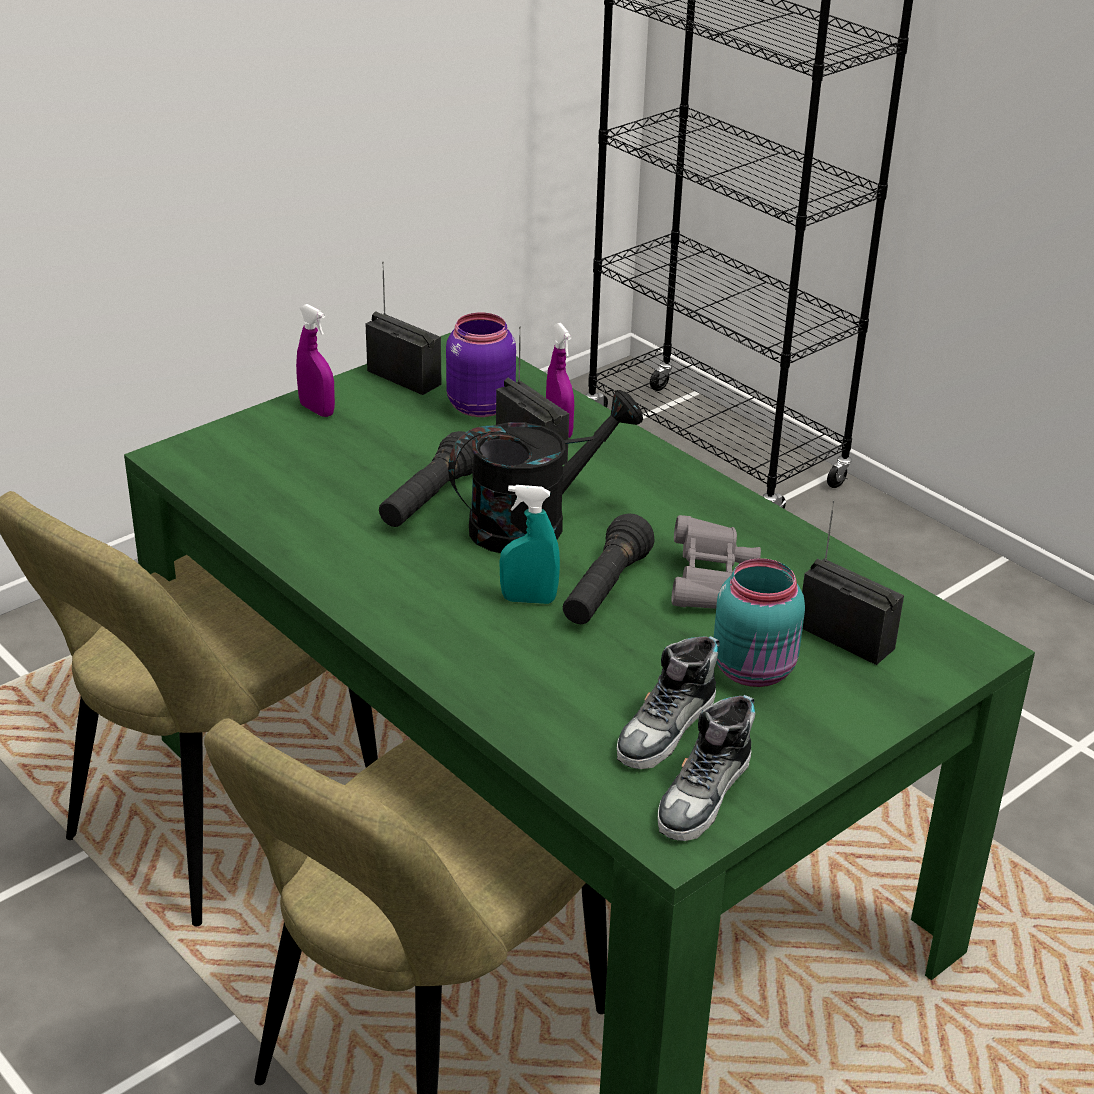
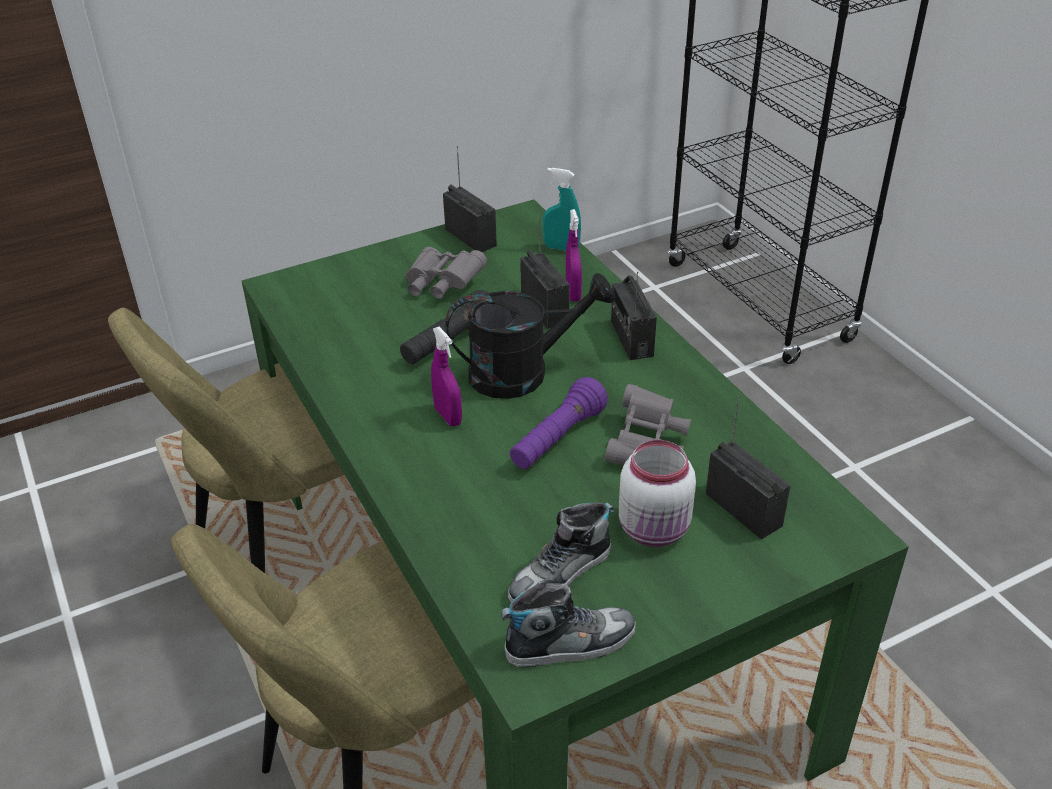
camera: 15 degrees right, 5 degrees up
(317, 410) = (395, 258): purple spray bottle -> purple spray bottle (448, 416)
(391, 436) = (442, 285): none -> grey binoculars
(478, 406) = (518, 266): purple jar -> none
(528, 599) = (493, 440): turquoise spray bottle -> turquoise spray bottle (561, 248)
(605, 590) = (557, 439): black flashlight -> purple flashlight
(649, 473) = (631, 339): none -> radio
(705, 795) = (570, 643): shoe -> shoe turned 150 degrees counterclockwise
(756, 670) = (655, 530): turquoise jar -> white jar

